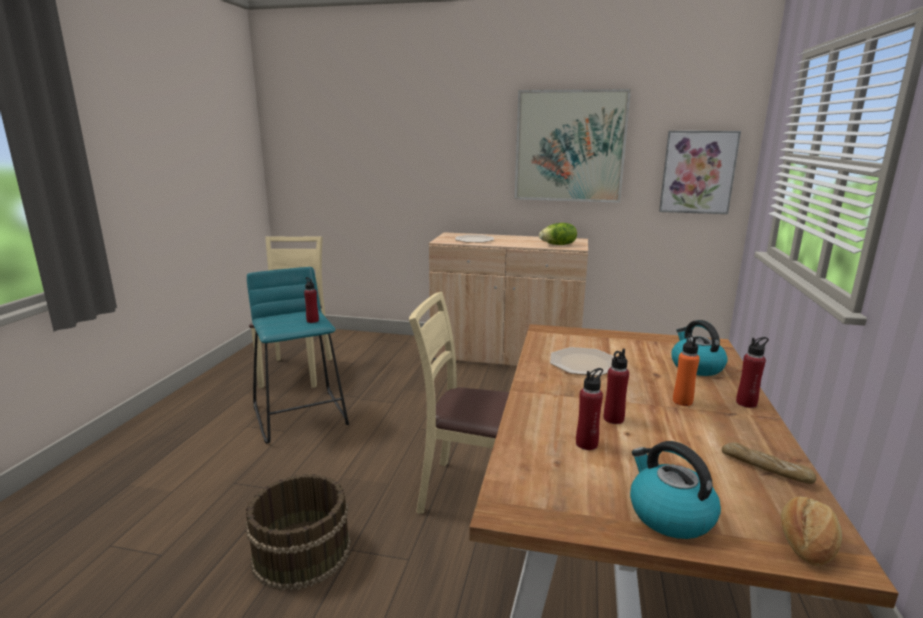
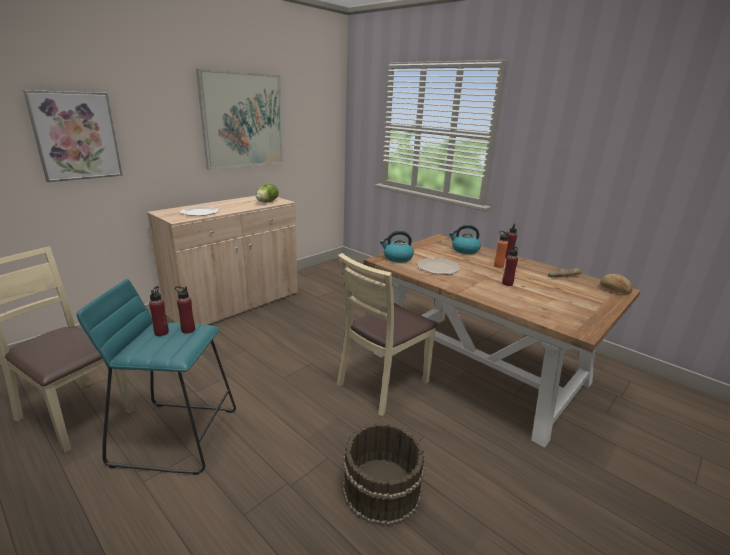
camera: 60 degrees left, 5 degrees up
(587, 444) = (529, 297): red bottle -> red bottle (161, 332)
(669, 515) = (593, 303): kettle -> kettle (397, 258)
(697, 172) = (320, 136): picture -> picture (76, 136)

